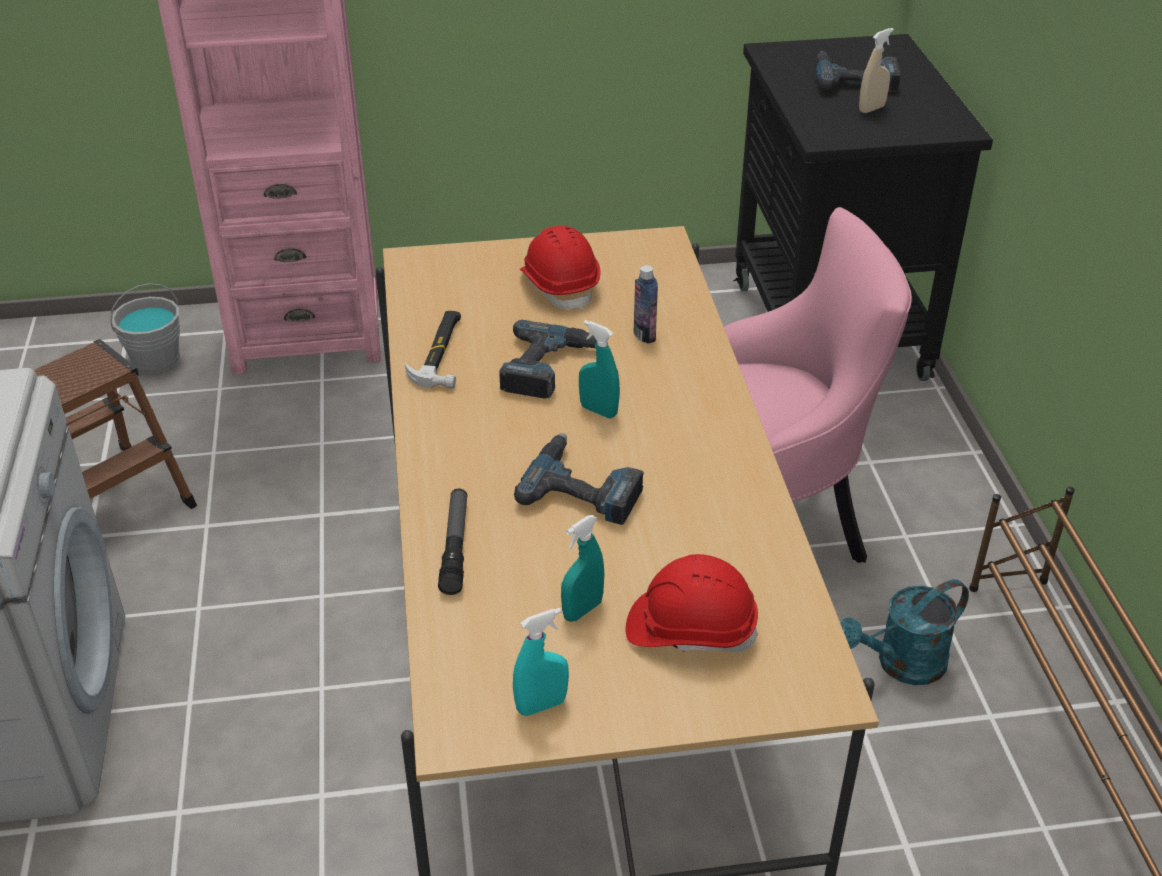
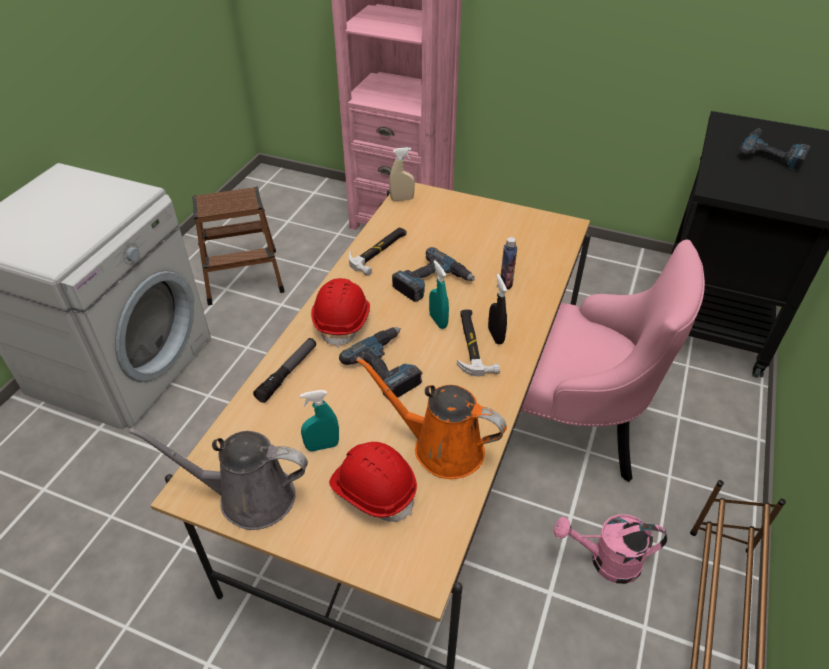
camera: 30 degrees right, 5 degrees up
(155, 360) = (319, 208): grey bucket -> none
(541, 705) = (248, 496): turquoise spray bottle -> grey watering can
(560, 285) = (481, 233): red hard hat -> red hard hat (343, 321)
(665, 422) = (473, 344): none -> hammer
(685, 402) = (495, 336): none -> black spray bottle
(728, 550) = (441, 447): none -> orange watering can
(871, 109) = (768, 178): beige spray bottle -> beige spray bottle (402, 199)
(901, 665) = (606, 561): turquoise watering can -> pink watering can

